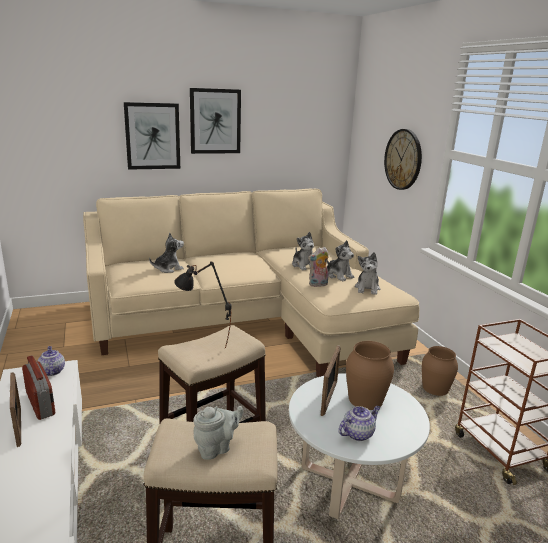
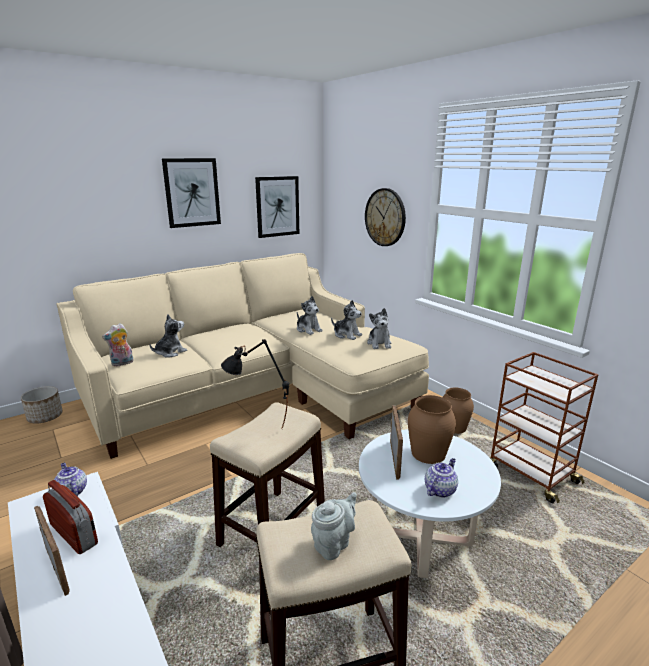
camera: 15 degrees left, 0 degrees up
(63, 311) = (45, 417): none -> planter
(152, 136) = (126, 212): picture -> picture (277, 206)
(318, 285) = (332, 347): plush toy -> plush toy (122, 363)

